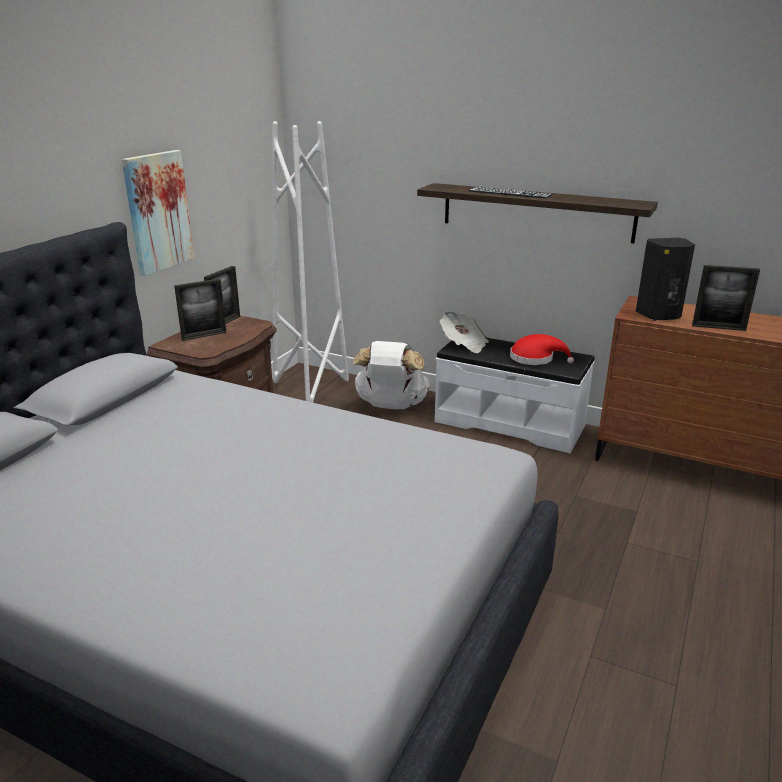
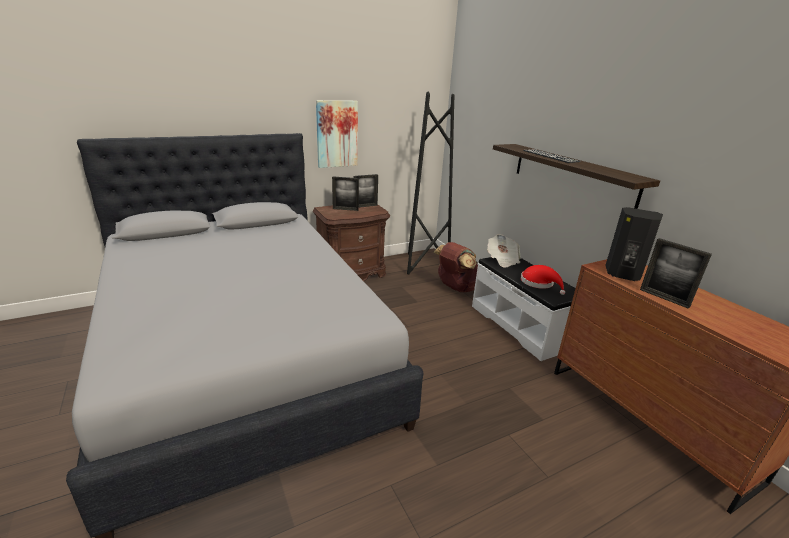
camera: 35 degrees right, 0 degrees up
(310, 391) = (422, 264): white clothes rack -> black clothes rack
(391, 406) = (456, 288): white backpack -> brown backpack

